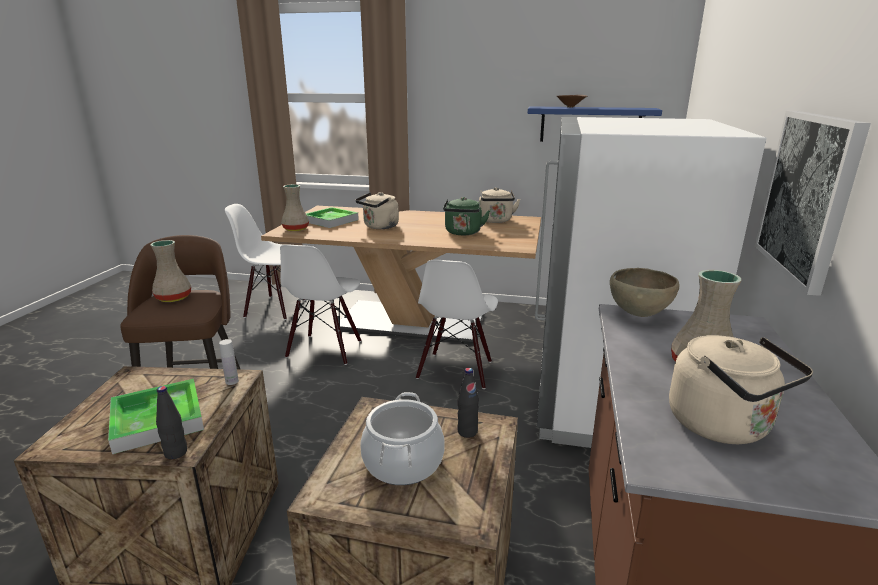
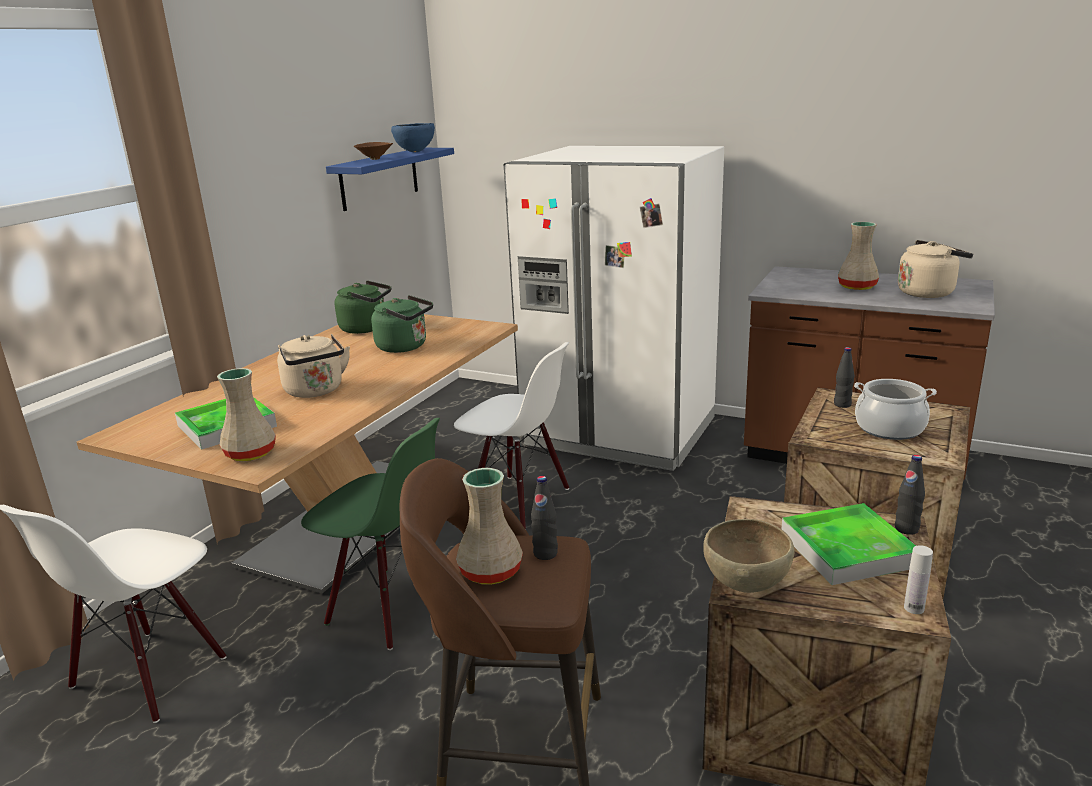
camera: 75 degrees left, 0 degrees up
(185, 308) = (545, 554): none -> black bottle
(232, 381) = (758, 512): white bottle -> white bottle (914, 608)
(325, 349) = (390, 606): white chair -> green chair
(495, 221) = (367, 328): beige kettle -> green kettle
(620, 108) = (415, 152): none -> blue bowl
(639, 314) = (772, 288): brown bowl -> brown bowl (746, 585)
(808, 196) = (791, 176): picture -> none

